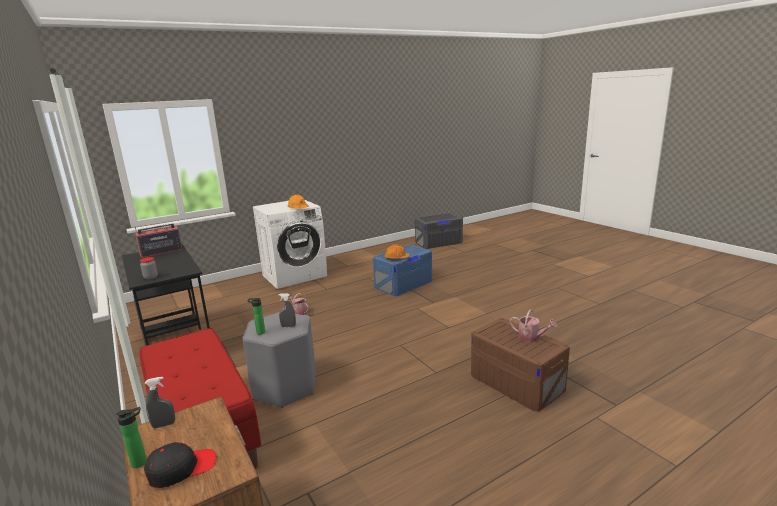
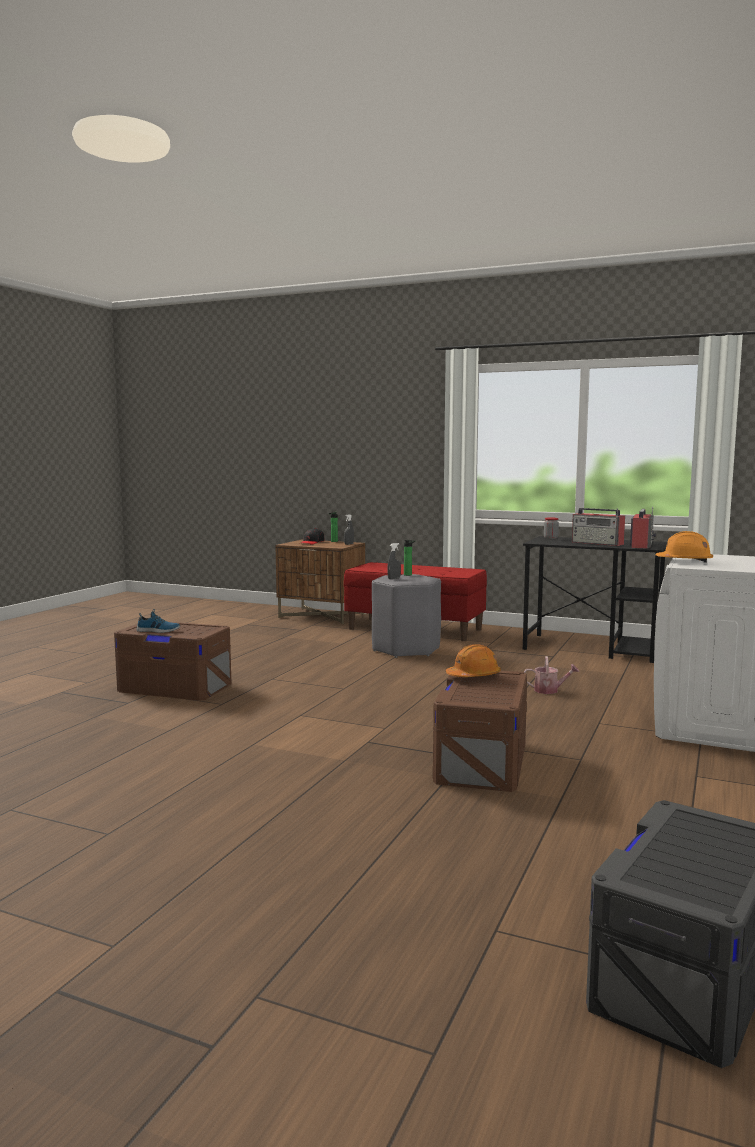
camera: 145 degrees right, 10 degrees down
(167, 260) = (598, 543): none -> radio
(403, 284) = (481, 762): blue storage box -> brown storage box
(531, 337) = (158, 631): watering can -> shoe

